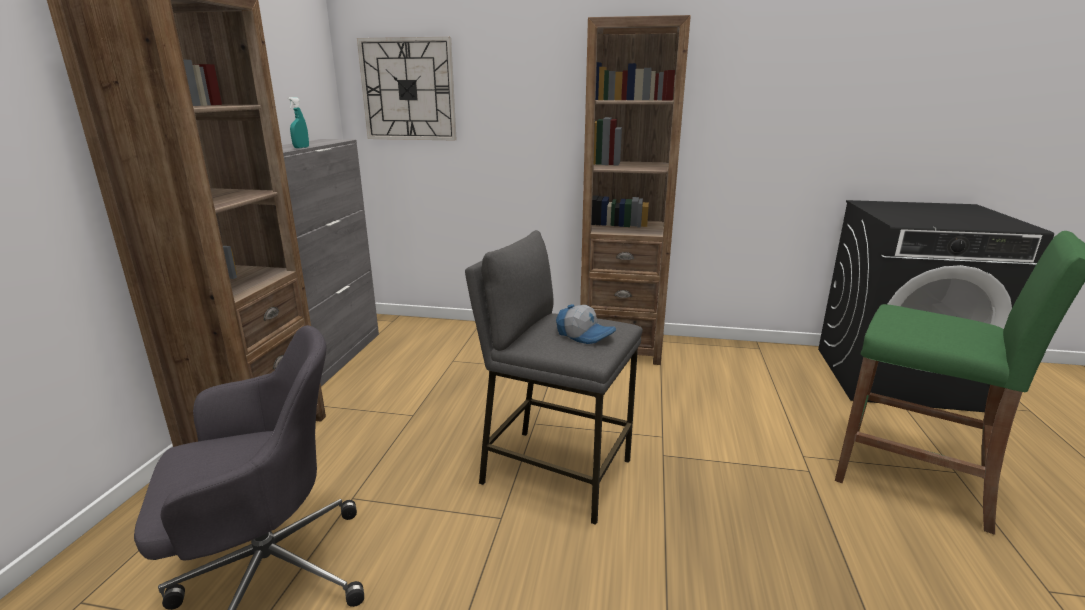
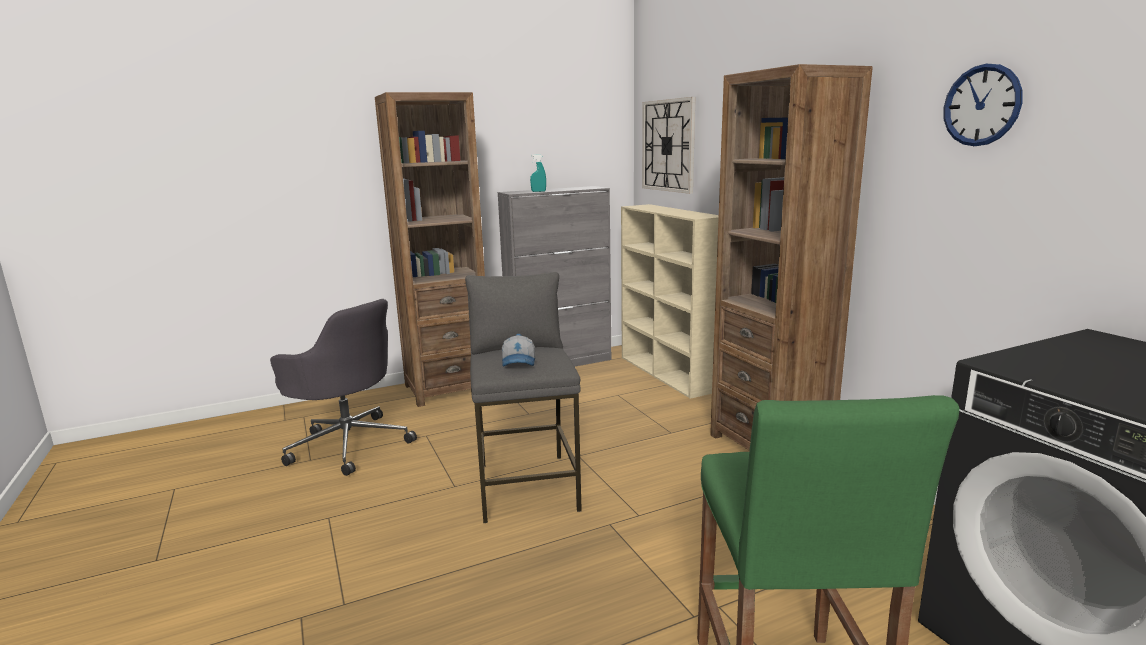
camera: 55 degrees right, 5 degrees down
(453, 327) = (668, 373): none -> beige bookcase
(773, 60) = (981, 105): none -> wall clock

